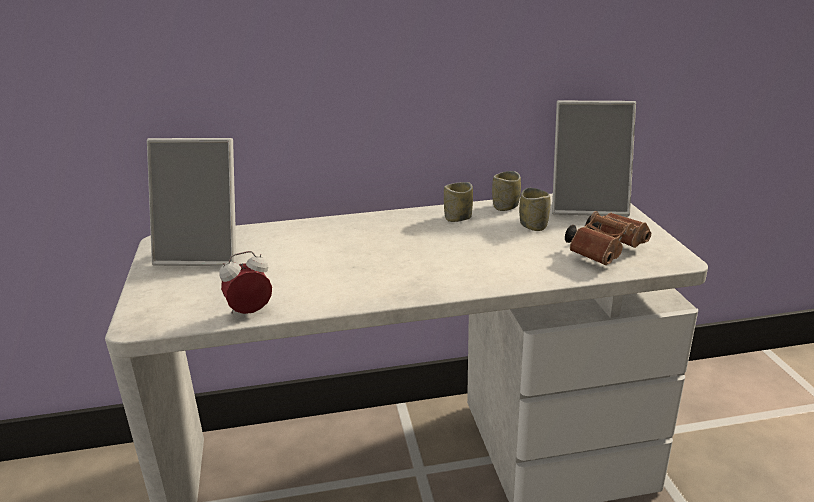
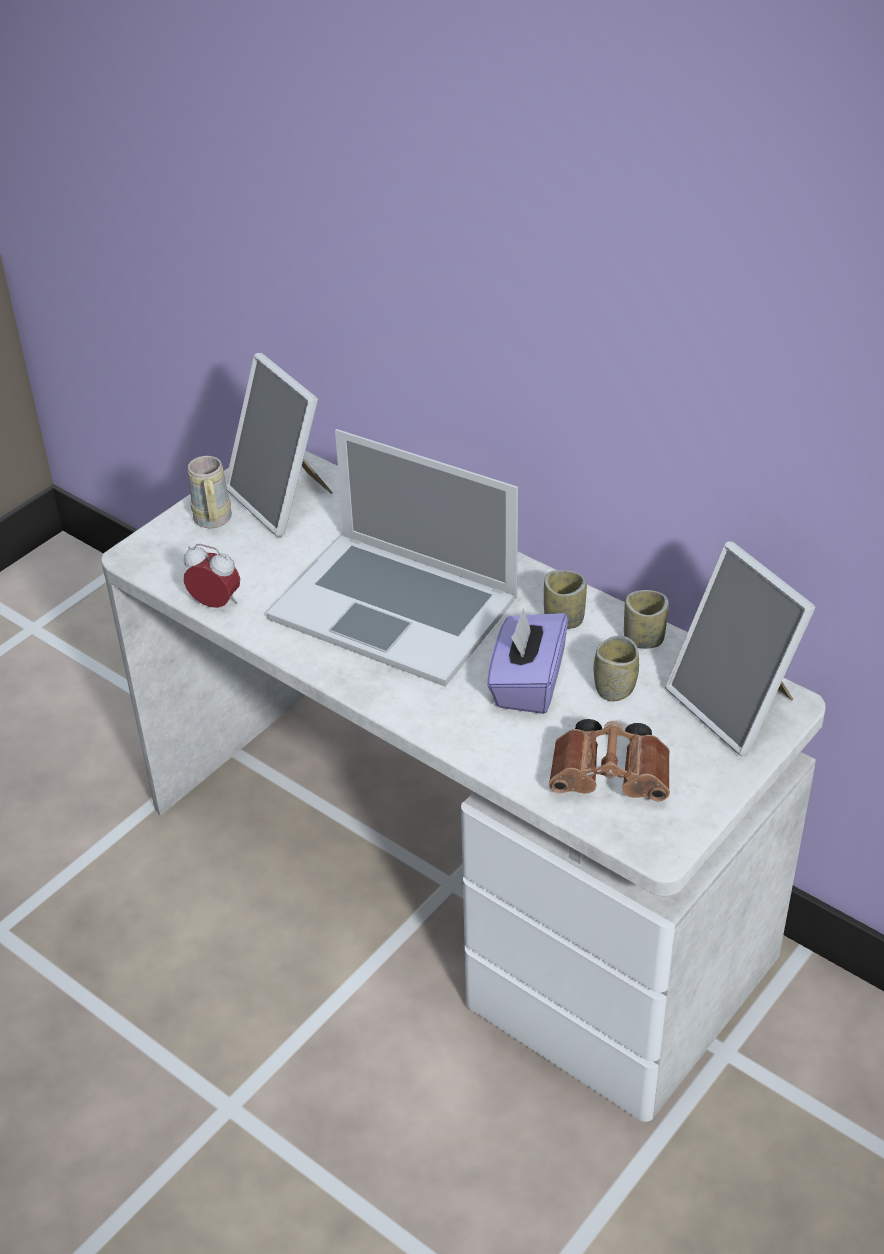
camera: 50 degrees right, 15 degrees up
(172, 282) = (213, 522): none -> beige mug
(366, 256) = (395, 606): none -> laptop
(495, 245) = (527, 684): none -> purple tissue box

